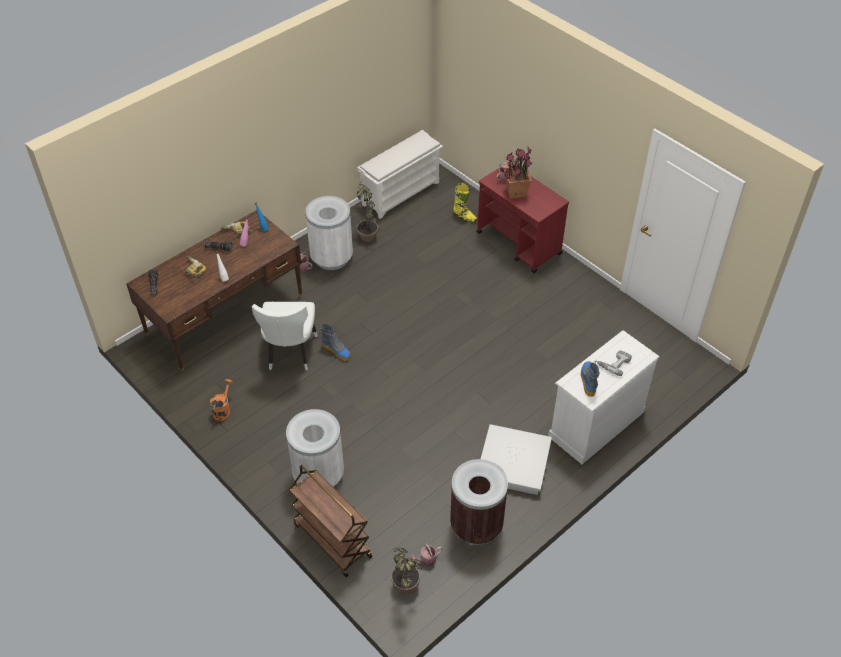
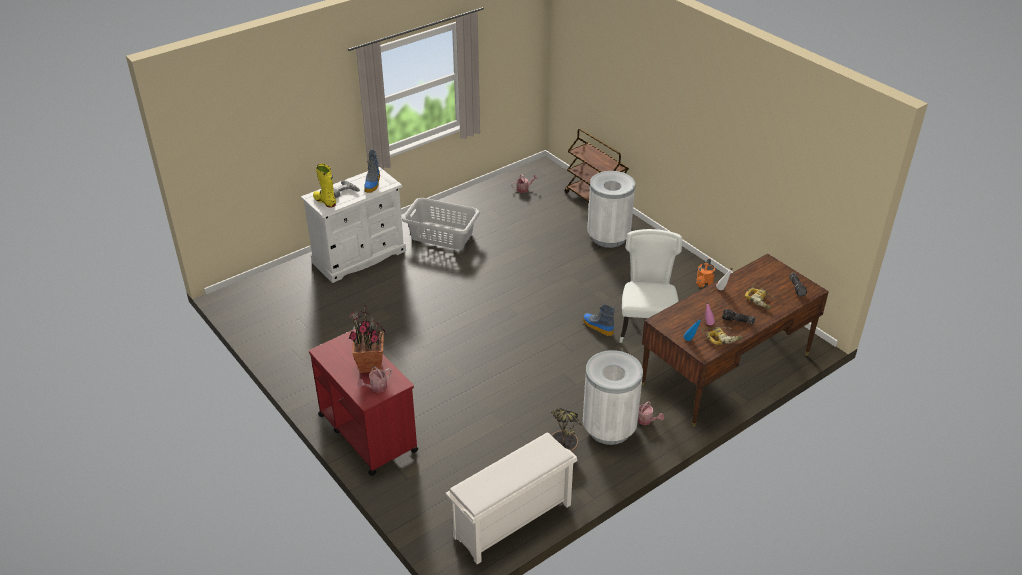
camera: 175 degrees left, 10 degrees down
(405, 591) = (540, 176): potted plant -> none
(464, 217) = (428, 476): yellow boot -> yellow boot (325, 201)
(476, 526) = (482, 203): brown trash can -> none
(513, 463) = (442, 236): white storage box -> grey laundry basket

